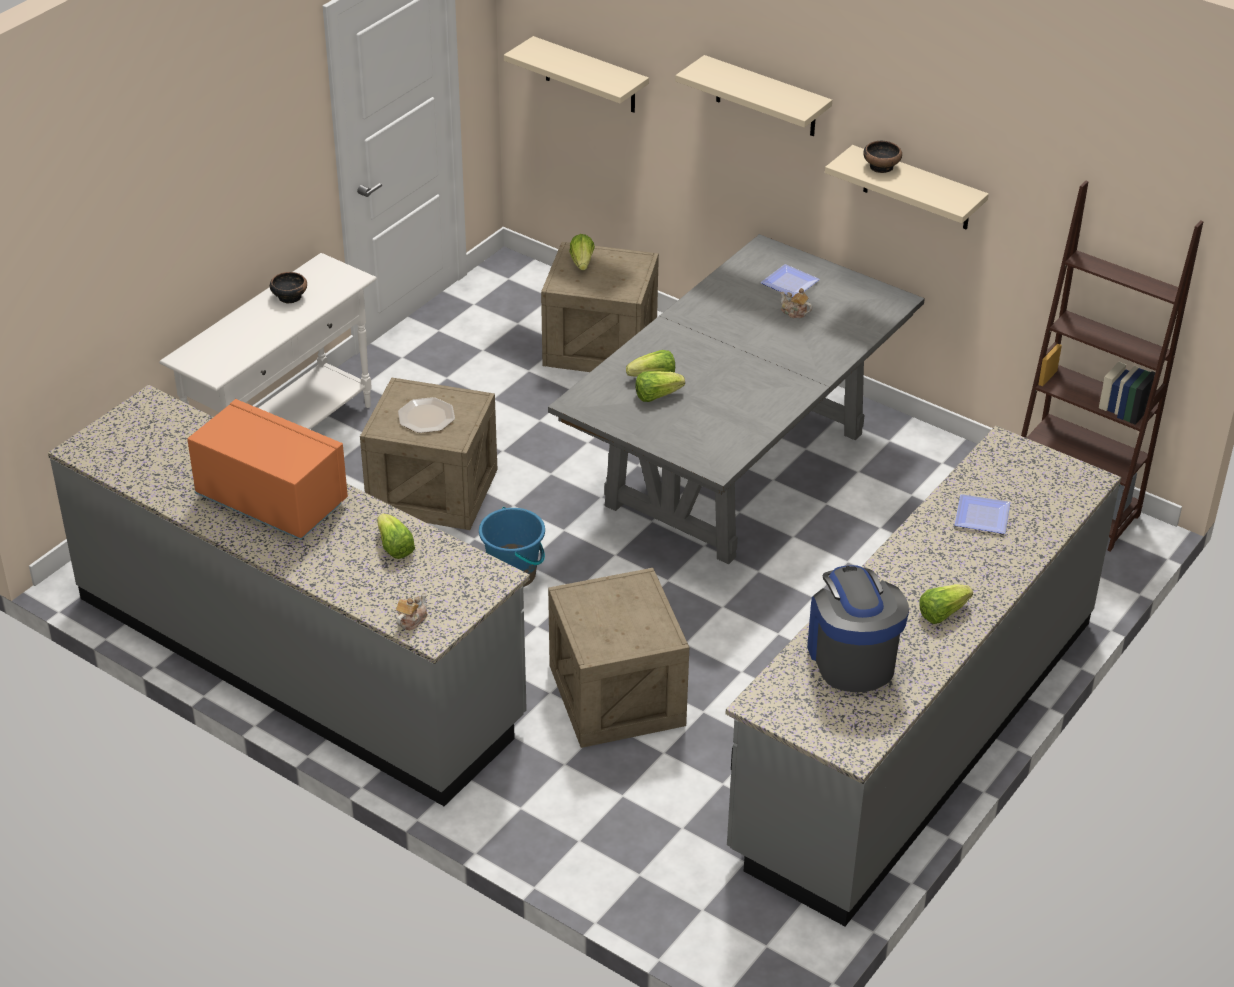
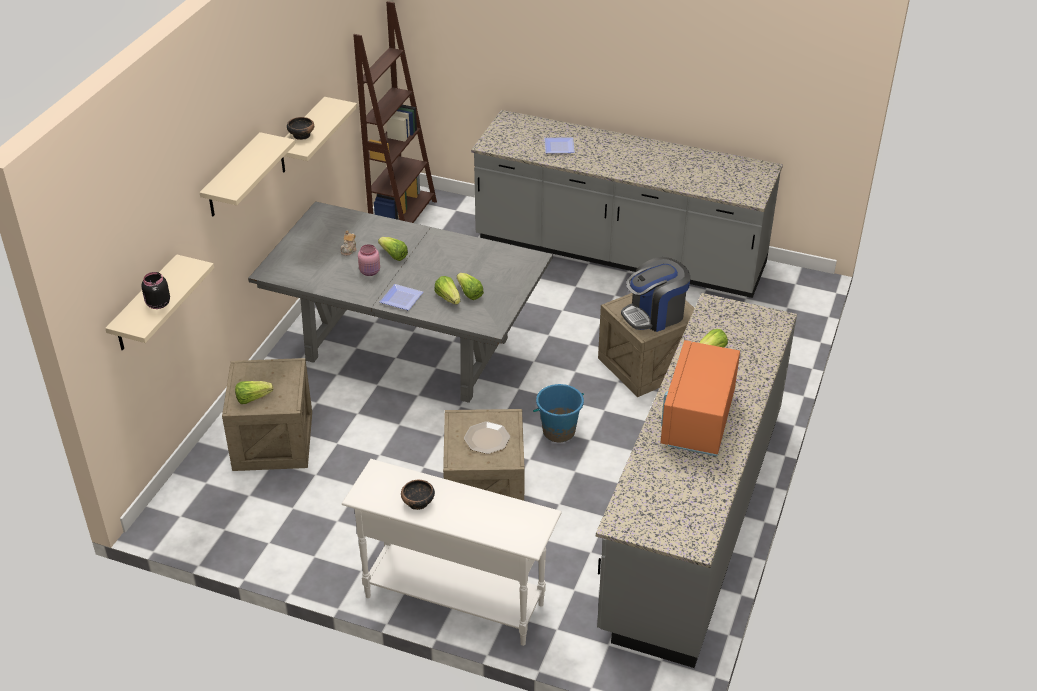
camera: 105 degrees left, 0 degrees up
(411, 620) = (771, 329): teapot -> none
(558, 63) = (157, 304): none -> black jar
(736, 323) = (370, 272): none -> pink jar
(790, 285) = (314, 255): plate -> plate (403, 298)
(851, 657) = (699, 175): coffee machine -> coffee machine (654, 315)
(942, 613) = (647, 152): lettuce -> lettuce (393, 255)

